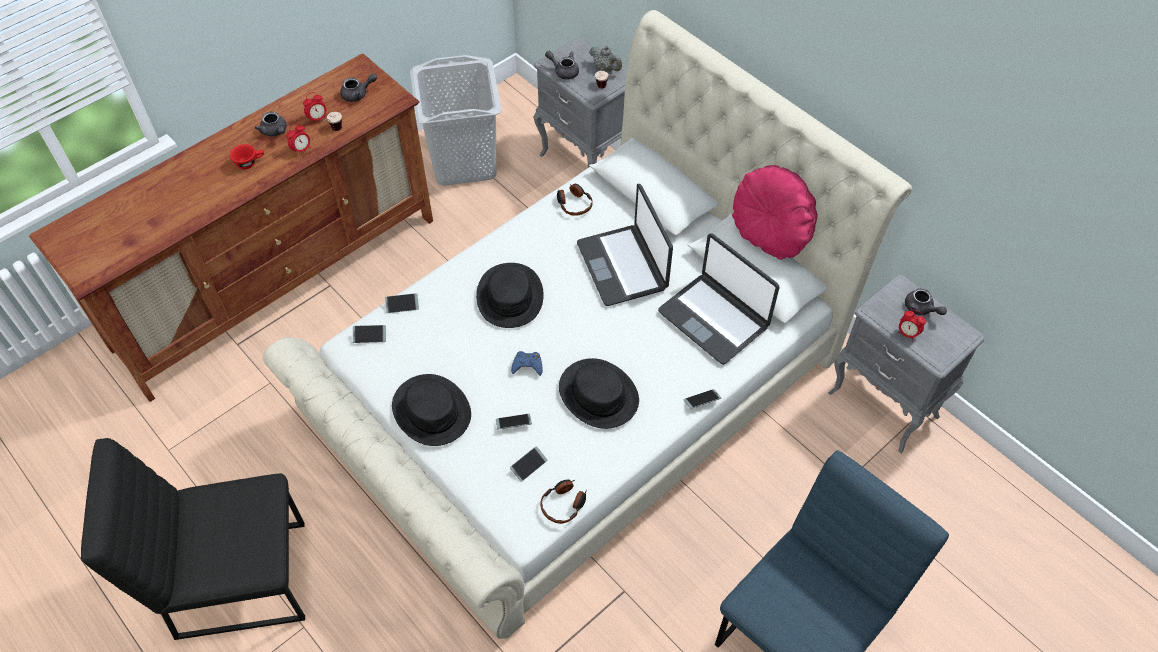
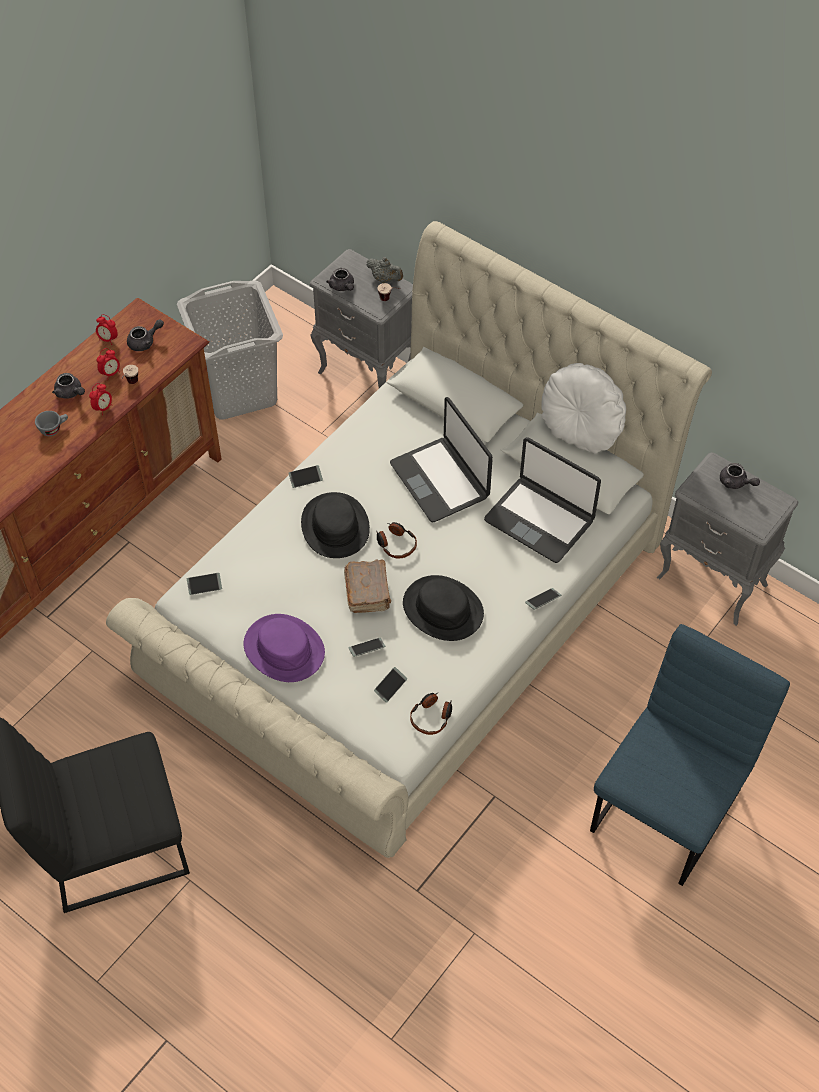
camera: 10 degrees left, 0 degrees up
(250, 162) = (54, 428): red cup -> grey cup
(402, 305) = (229, 550): phone -> phone (305, 478)
(432, 410) = (284, 649): black hat -> purple hat
(527, 365) = (368, 591): blue game controller -> brown book
(563, 71) = (342, 287): grey teapot -> grey teapot turned 135 degrees counterclockwise
(574, 203) = (378, 423): headphones -> headphones (396, 544)
(768, 238) = (580, 433): pink pillow -> white pillow
(907, 334) = (726, 508): alarm clock -> alarm clock (108, 339)

